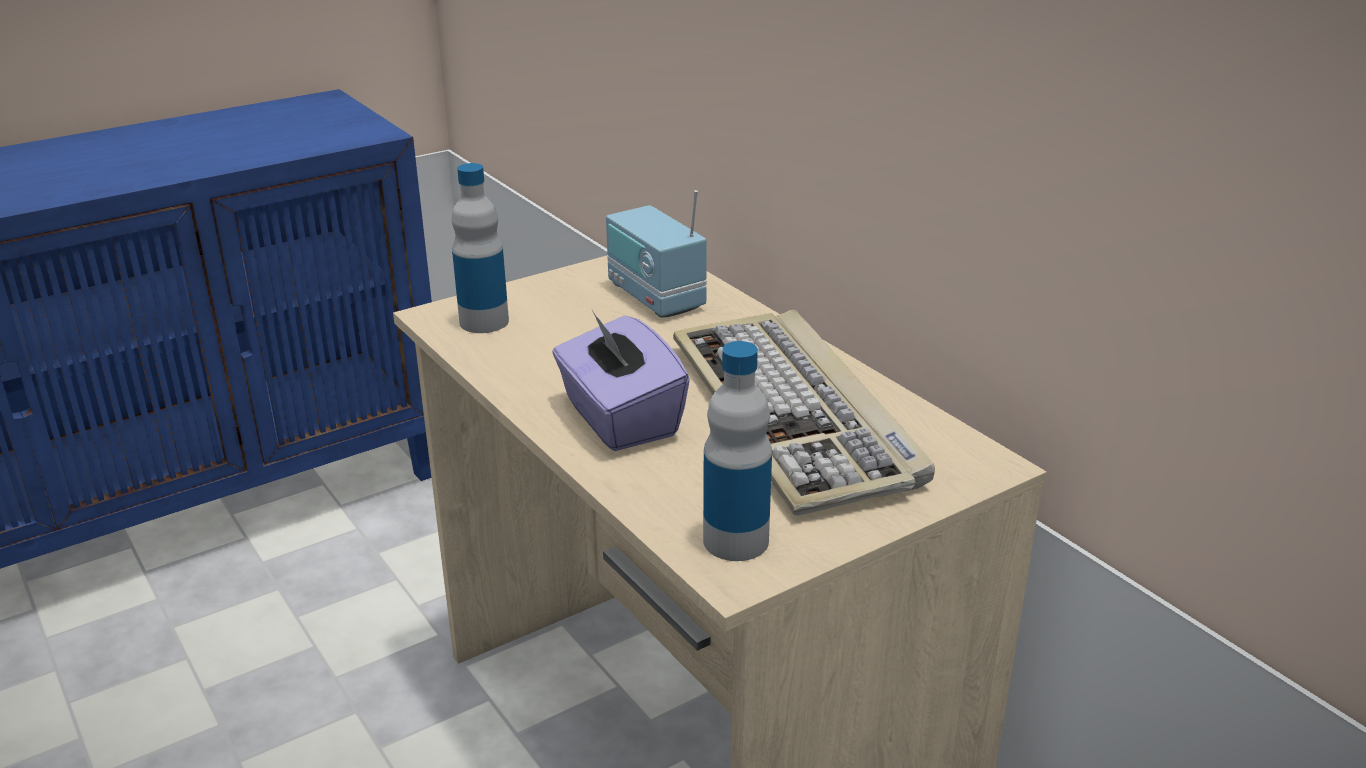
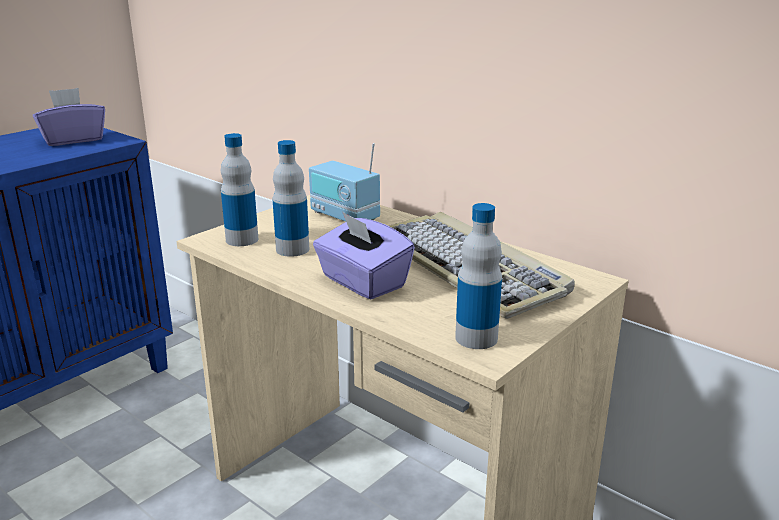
camera: 15 degrees left, 5 degrees down
(312, 126) = (73, 140): none -> purple tissue box
(547, 348) = (292, 249): none -> bottle

